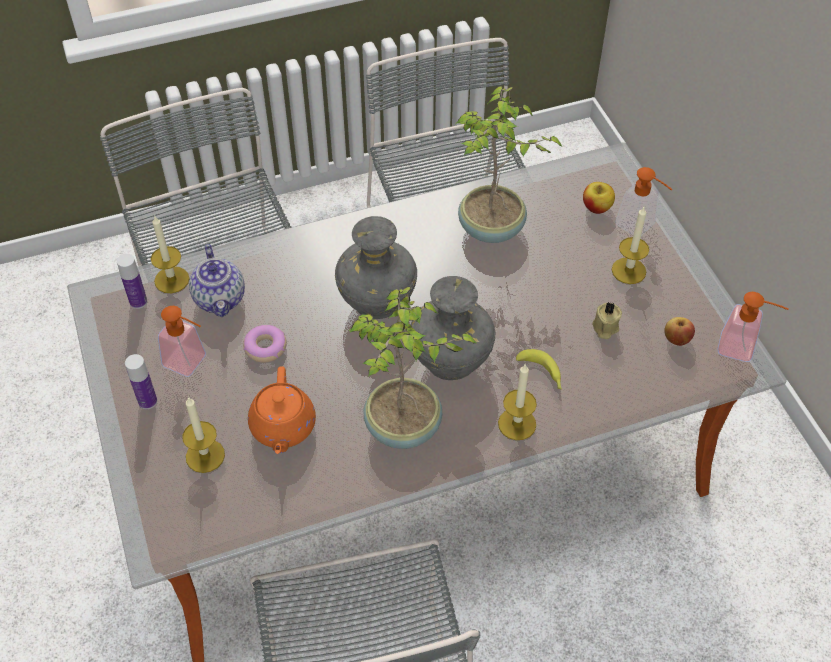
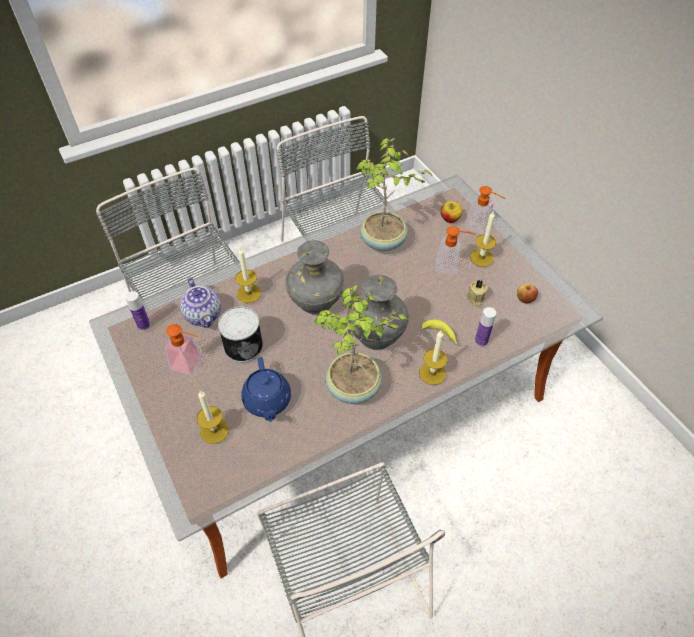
camera: 10 degrees left, 0 degrees up
(147, 401) = (164, 397): bottle -> bottle (481, 341)
(171, 280) = (166, 306): candle -> candle (248, 293)
(265, 348) = (243, 345): donut -> can
(283, 428) = (267, 401): orange teapot -> blue teapot
(743, 349) = (570, 300): soap dispenser -> soap dispenser (451, 267)

